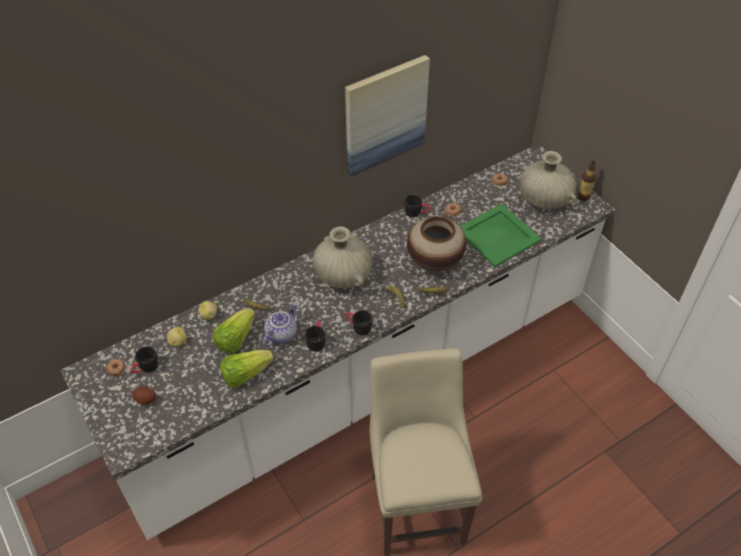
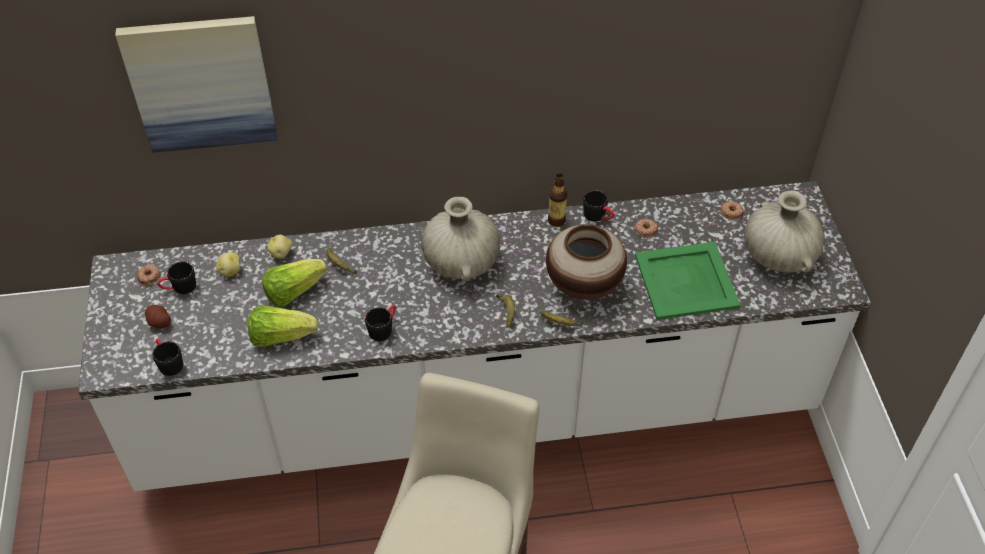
camera: 25 degrees right, 0 degrees up
(281, 334) = (347, 305): teapot -> none
(358, 327) = (441, 330): black mug -> black mug (168, 362)
(385, 115) = (565, 73): picture -> picture (201, 83)
(583, 196) = (835, 270): bottle -> bottle (556, 220)

